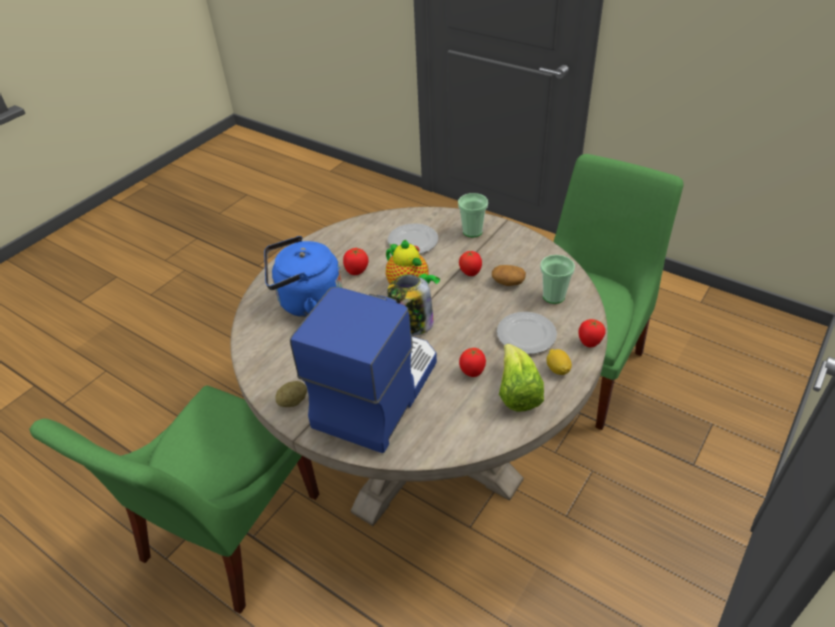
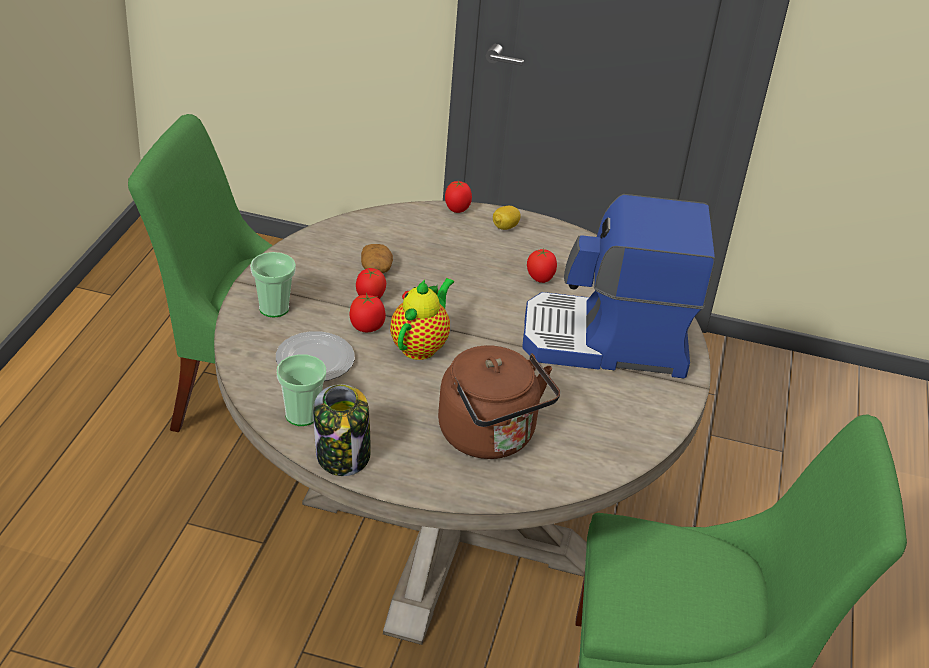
camera: 115 degrees left, 5 degrees down
(293, 401) = (660, 402): potato -> none
(306, 302) = (491, 438): blue kettle -> brown kettle
(356, 271) = (403, 403): tomato -> tomato (367, 327)
(411, 324) = (488, 333): jar -> jar (343, 456)
(517, 393) = (551, 249): lettuce -> none
(526, 335) = (465, 249): plate -> none
(553, 296) = (389, 235): cup -> cup (301, 415)

